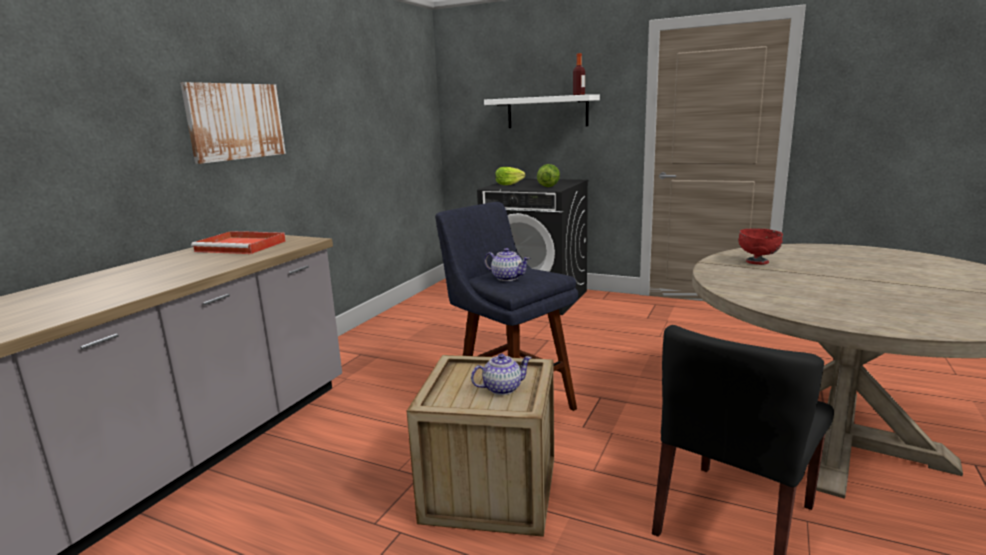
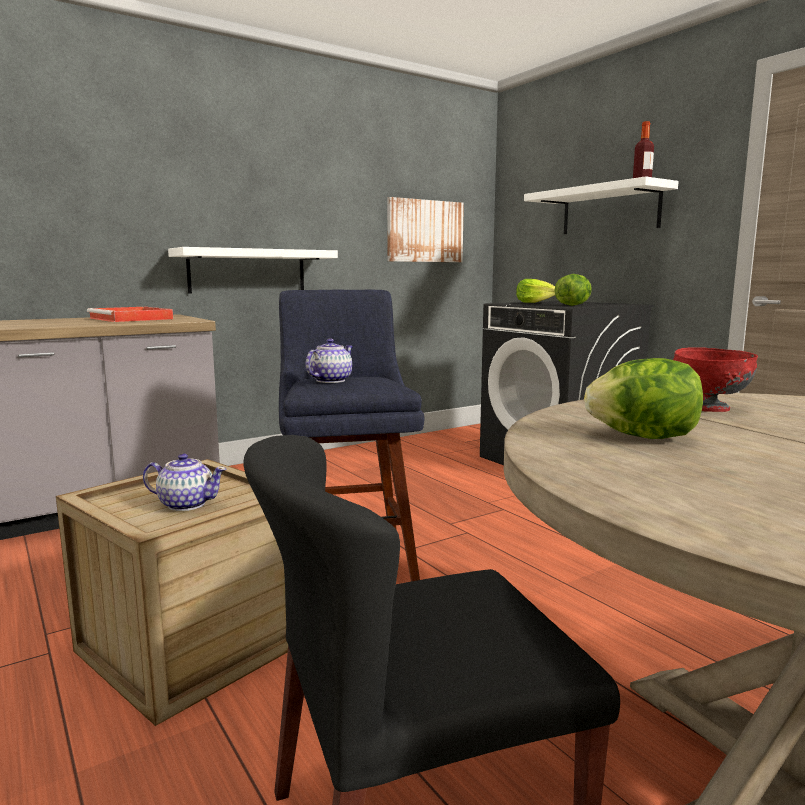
camera: 30 degrees right, 5 degrees down
(235, 121) = (180, 197): picture -> picture (425, 231)
(292, 183) = (247, 271): none -> white shelf
(507, 278) = (330, 380): teapot -> teapot turned 120 degrees counterclockwise
(778, 287) = (643, 437): none -> lettuce

